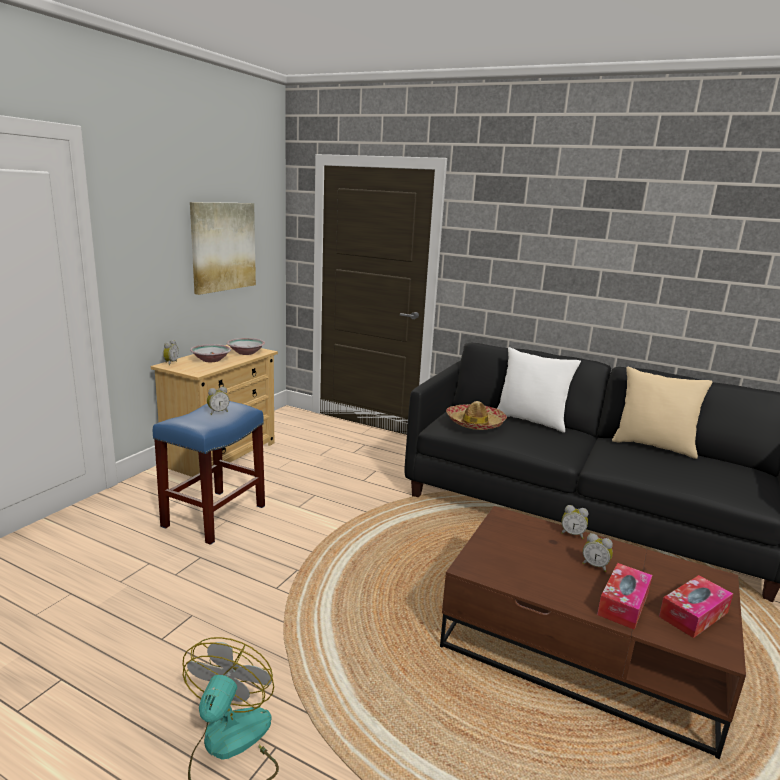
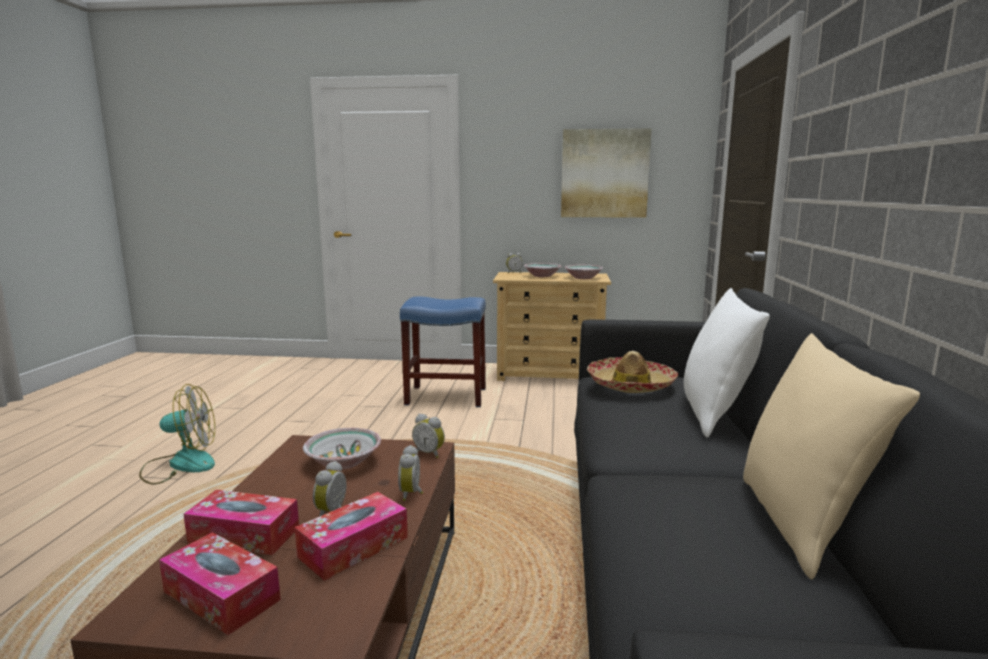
camera: 70 degrees right, 5 degrees down
(218, 412) = (451, 300): alarm clock -> alarm clock (430, 453)
(515, 552) = (344, 462): none -> bowl
(638, 563) = (353, 547): none -> tissue box

